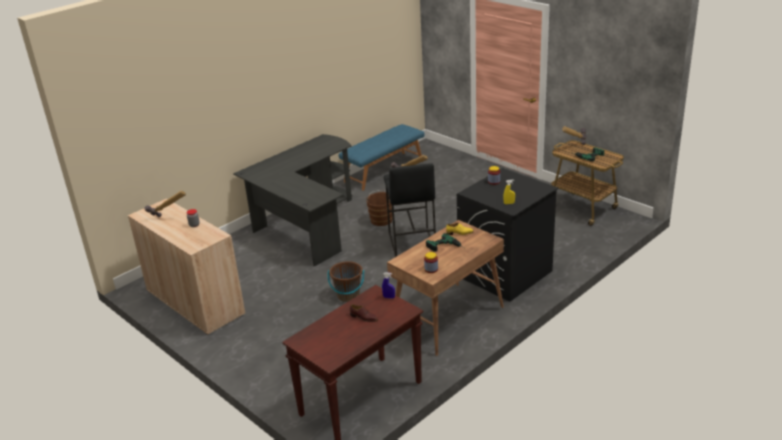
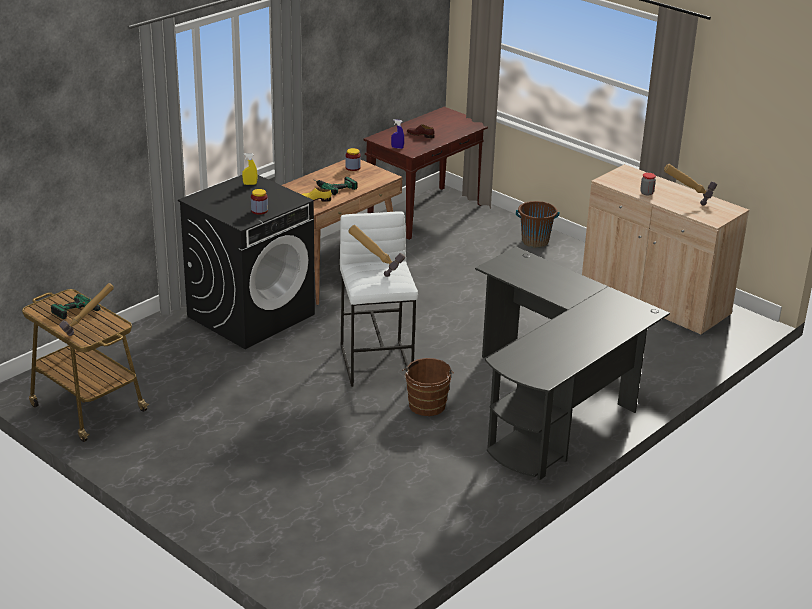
camera: 175 degrees right, 0 degrees up
(348, 295) = (458, 299): brown bucket -> brown bucket (535, 241)
(383, 170) = (435, 524): blue bench -> none
(411, 243) = (377, 363): black stool -> white stool

